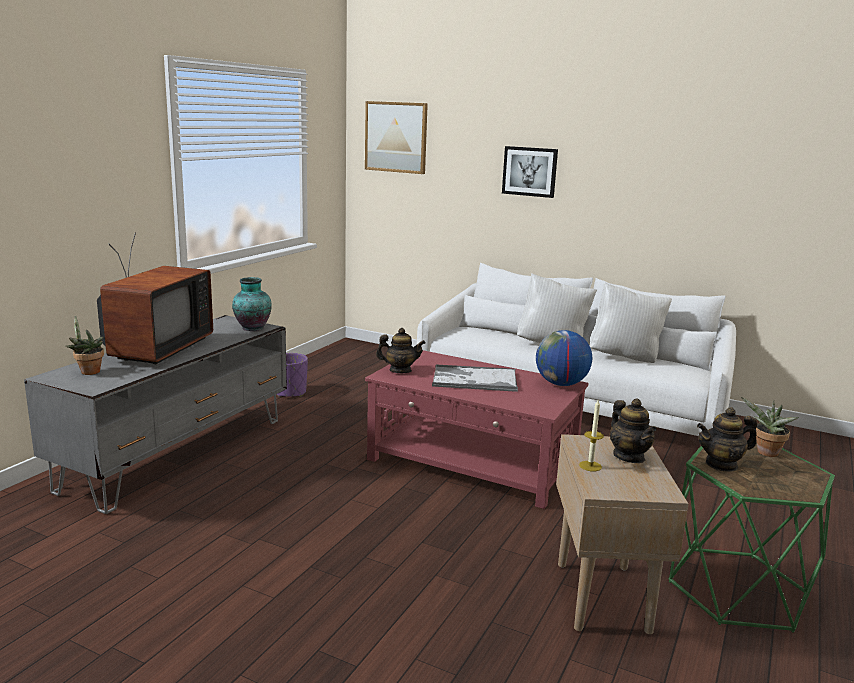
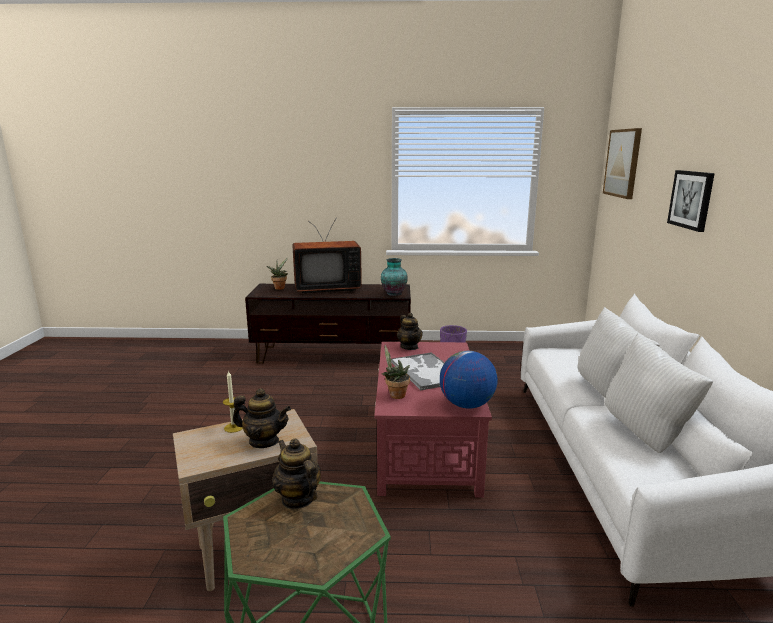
camera: 65 degrees right, 0 degrees up
(178, 453) = (333, 356): grey tv stand -> brown tv stand
(629, 456) = (264, 441): teapot -> teapot turned 120 degrees counterclockwise
(765, 453) = (351, 528): potted plant -> potted plant (395, 395)

